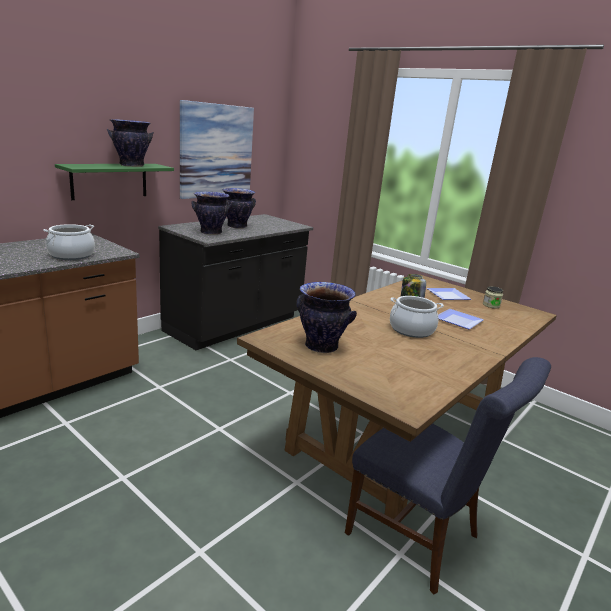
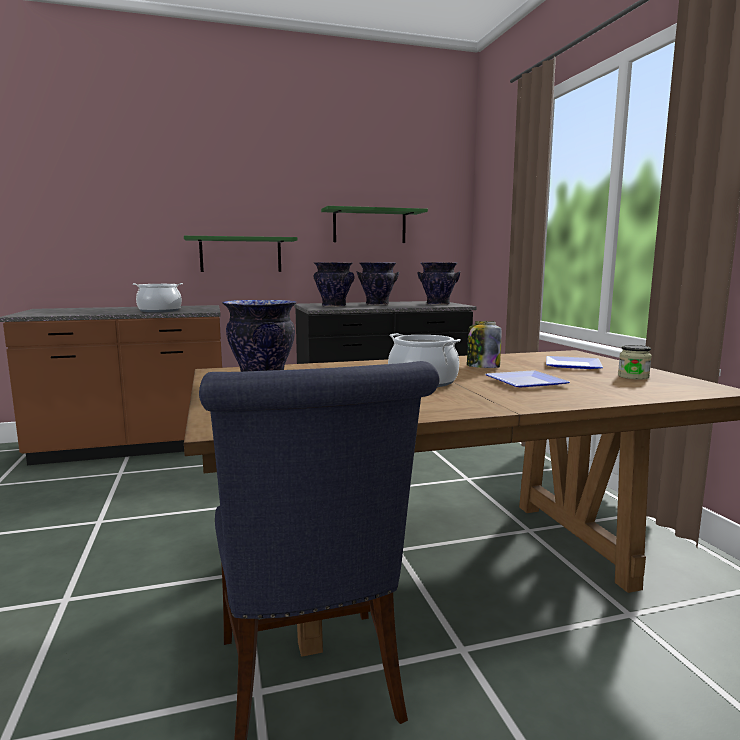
camera: 35 degrees right, 10 degrees down
(132, 165) = (256, 236): vase -> vase (438, 304)
(216, 151) = (369, 226): picture -> green shelf

